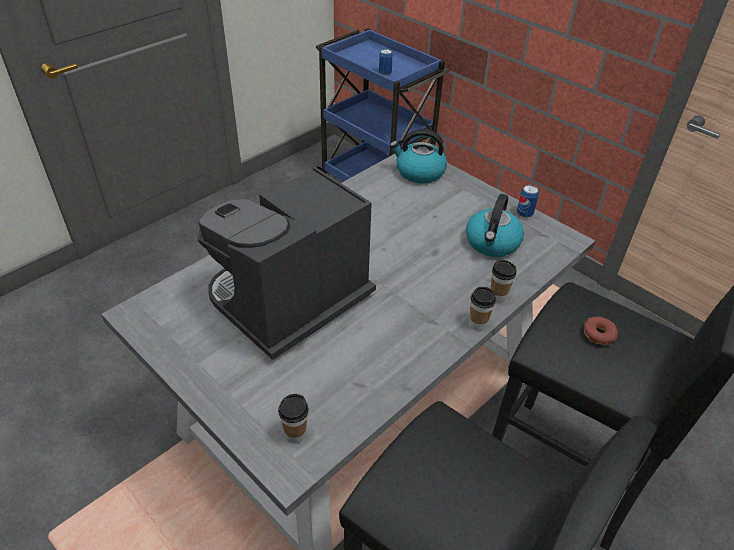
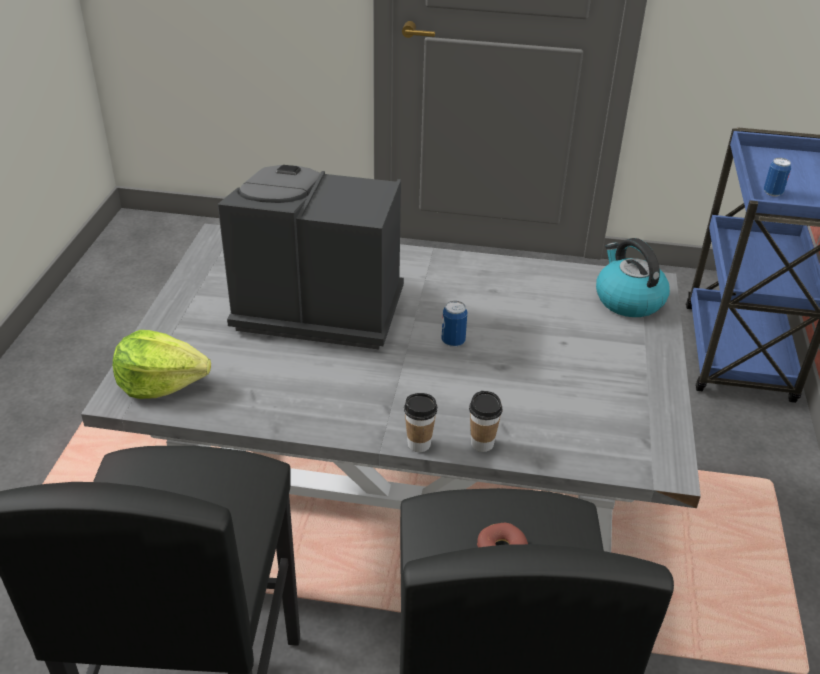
camera: 55 degrees right, 5 degrees down
(295, 434) = (161, 383): cup -> lettuce
(492, 243) = (572, 405): kettle -> none
(524, 214) = (667, 411): can -> can (453, 341)

